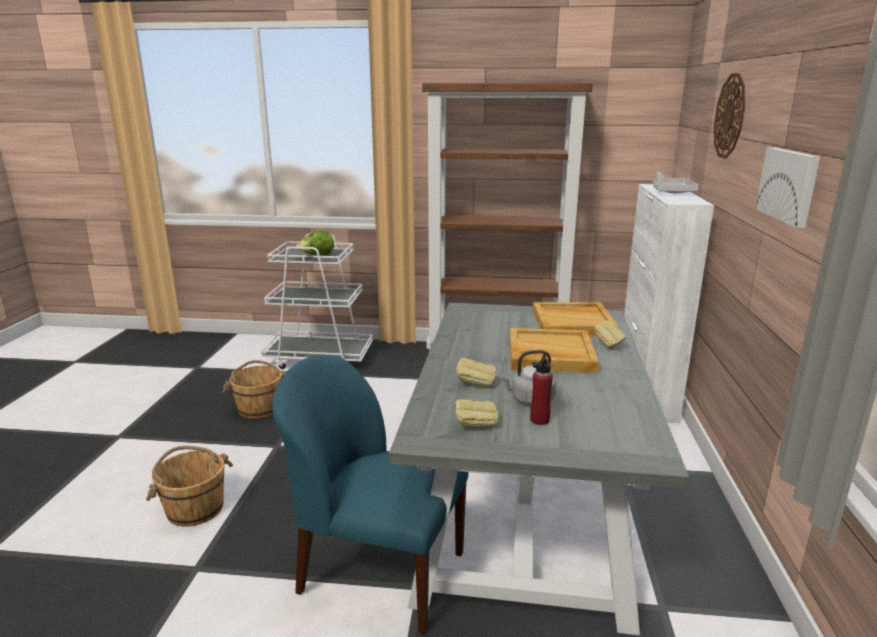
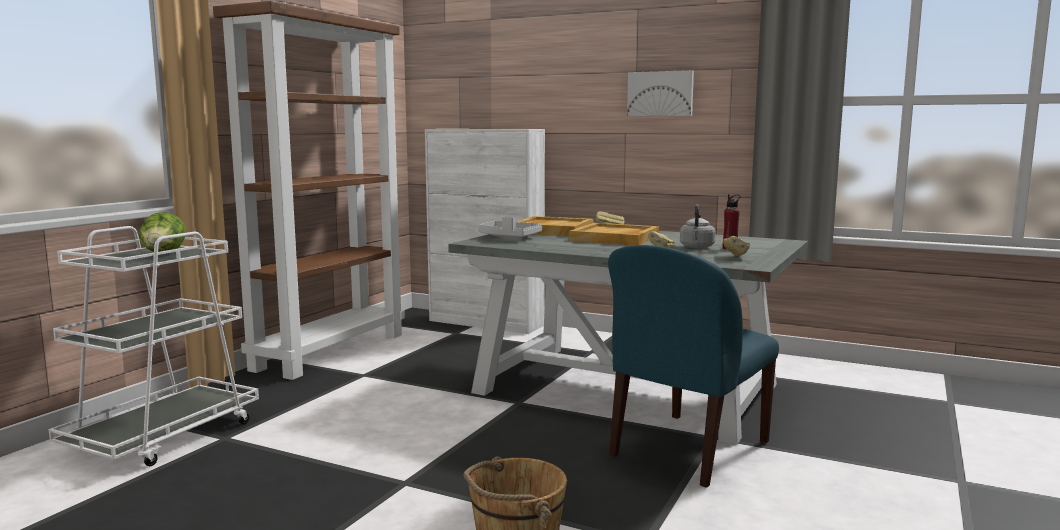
camera: 70 degrees left, 10 degrees down
(259, 408) = (271, 489): brown bucket -> none
(672, 192) = (482, 128): grey tray -> grey tray (508, 237)
(730, 116) = (537, 59): wall clock -> none

